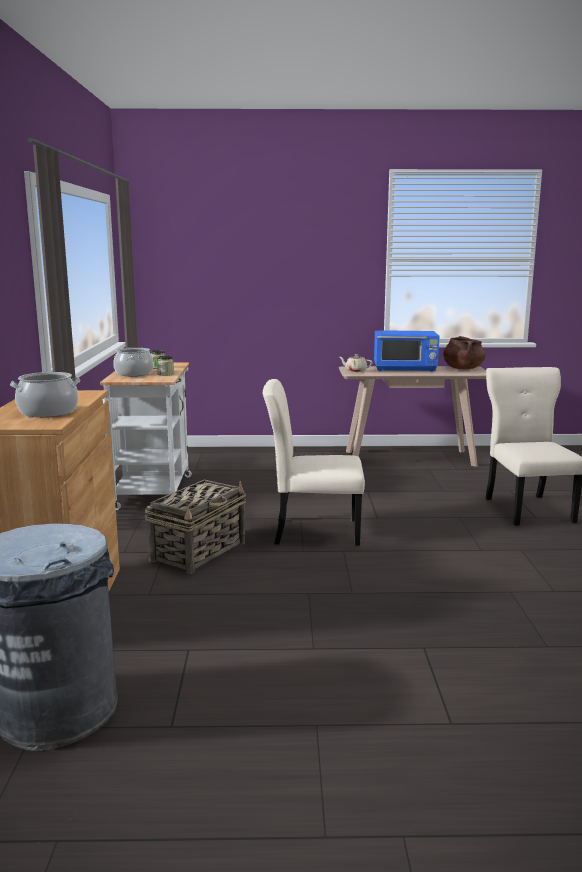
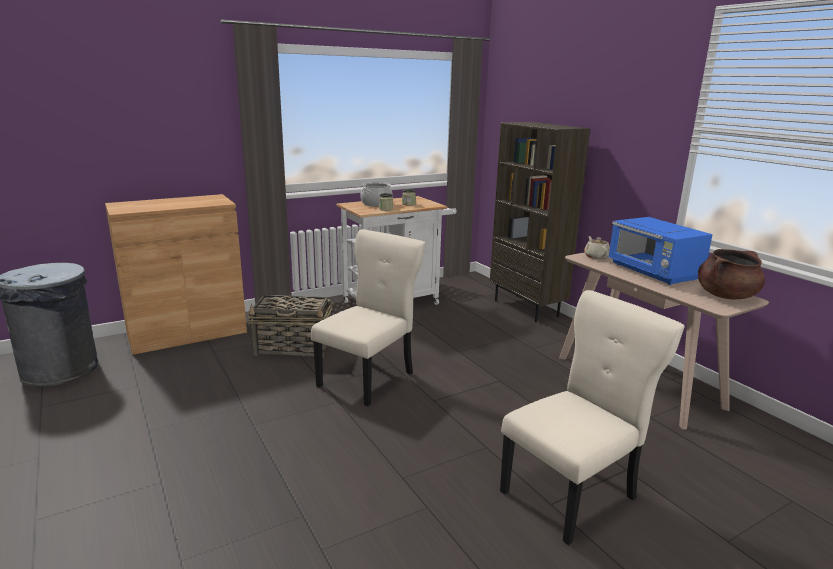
camera: 60 degrees right, 5 degrees up
(48, 412) = (155, 206): cooking pot -> none
(249, 452) = (527, 308): none -> brown bookcase
(312, 531) = (369, 378): beige chair -> beige chair turned 60 degrees clockwise

